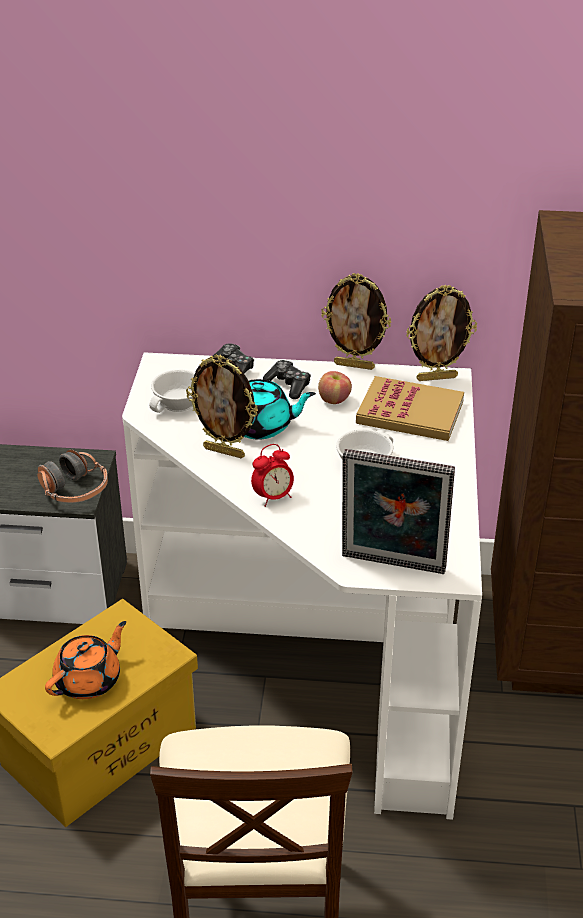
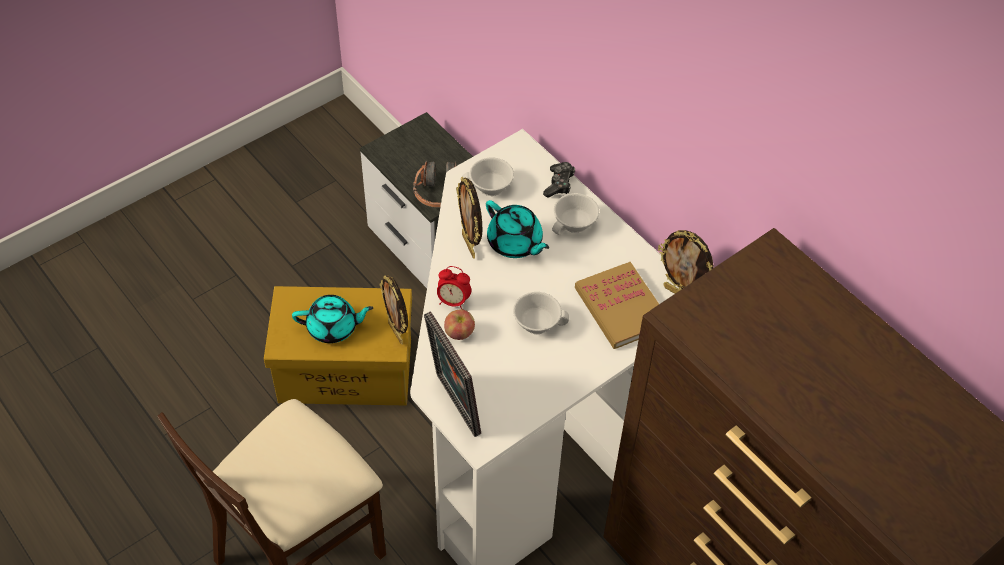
camera: 45 degrees right, 15 degrees up
(89, 680) = (333, 327): orange teapot -> turquoise teapot
(288, 385) = (575, 224): game controller -> white cup
(334, 400) = (587, 258): apple -> apple (459, 333)
(354, 365) = (639, 241): picture frame -> picture frame (396, 332)

